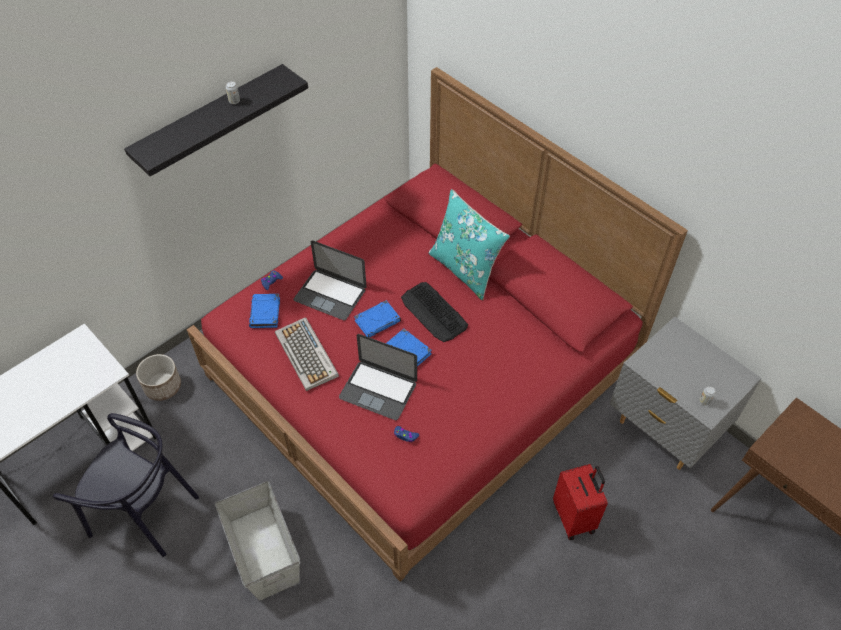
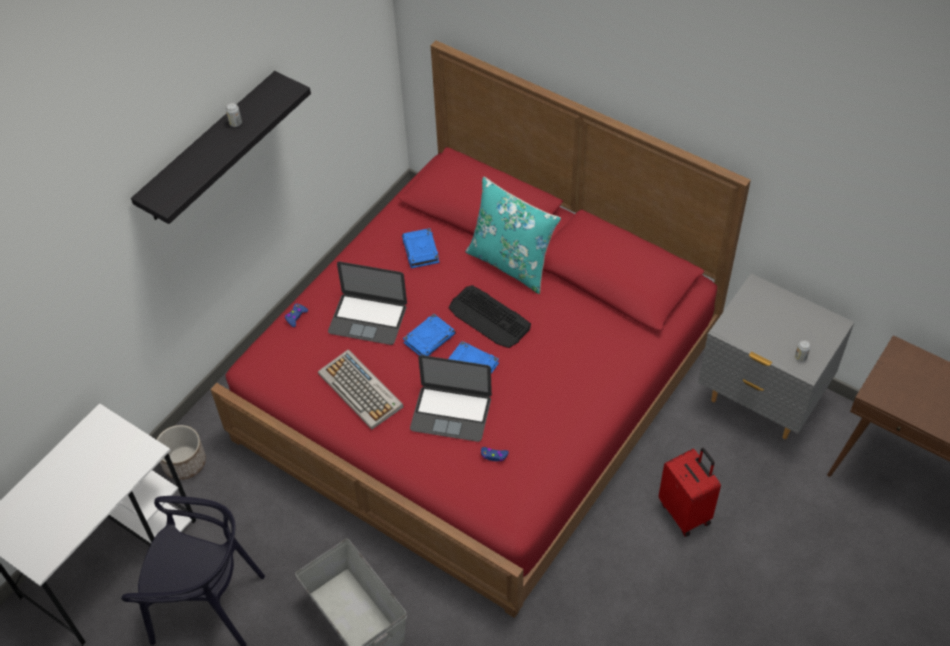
camera: 10 degrees left, 0 degrees up
(265, 313) = (300, 353): blue book -> blue book (421, 251)

